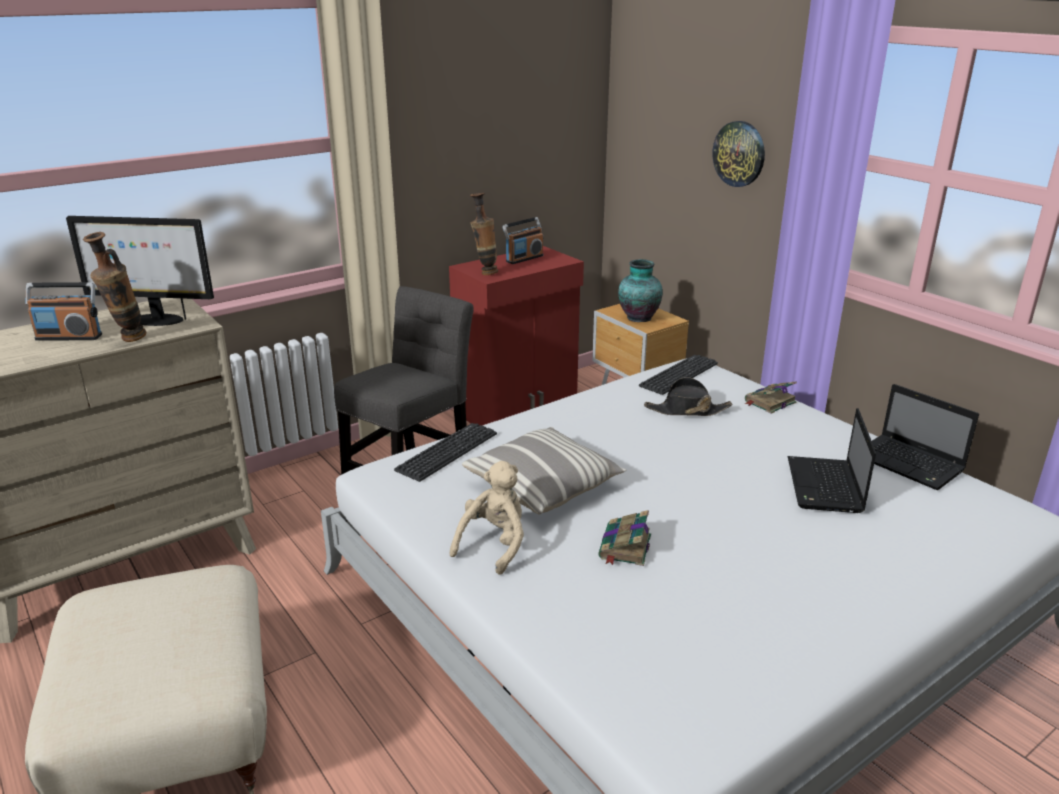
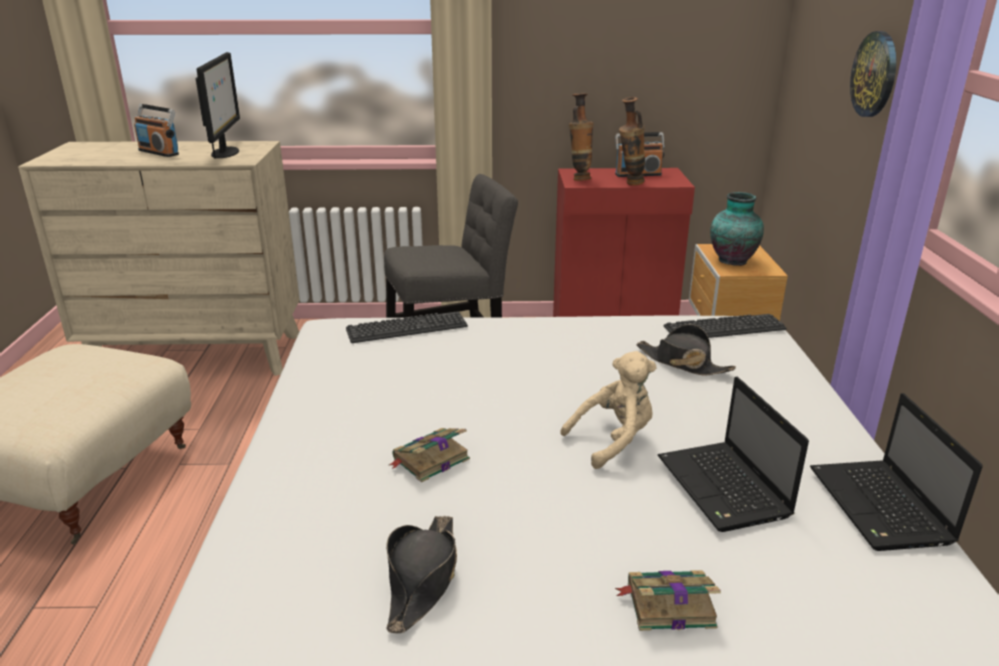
camera: 35 degrees right, 0 degrees up
(127, 340) = (183, 161): vase -> vase (629, 184)
(156, 320) = (225, 153): monitor -> monitor turned 135 degrees counterclockwise
(494, 545) = (332, 413): beige plush toy -> beige plush toy (613, 440)
(544, 486) = (441, 382): pillow -> none
(737, 628) = (422, 579): none -> black hat
(769, 402) = (793, 384): book -> book (668, 604)
(825, 487) = (725, 489): laptop -> laptop turned 60 degrees counterclockwise

